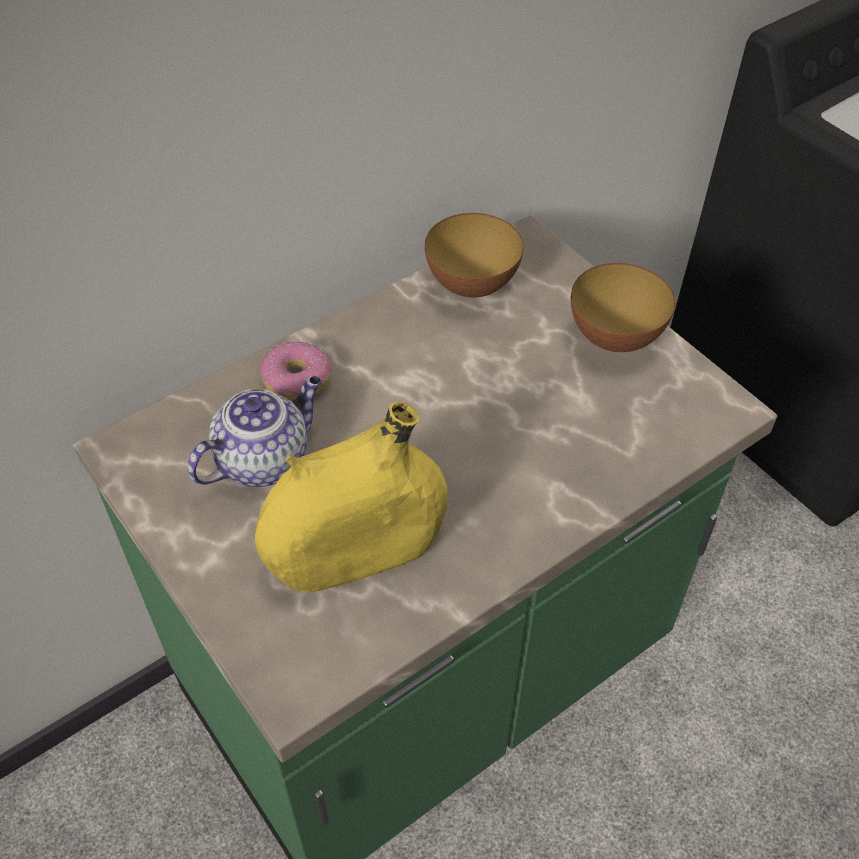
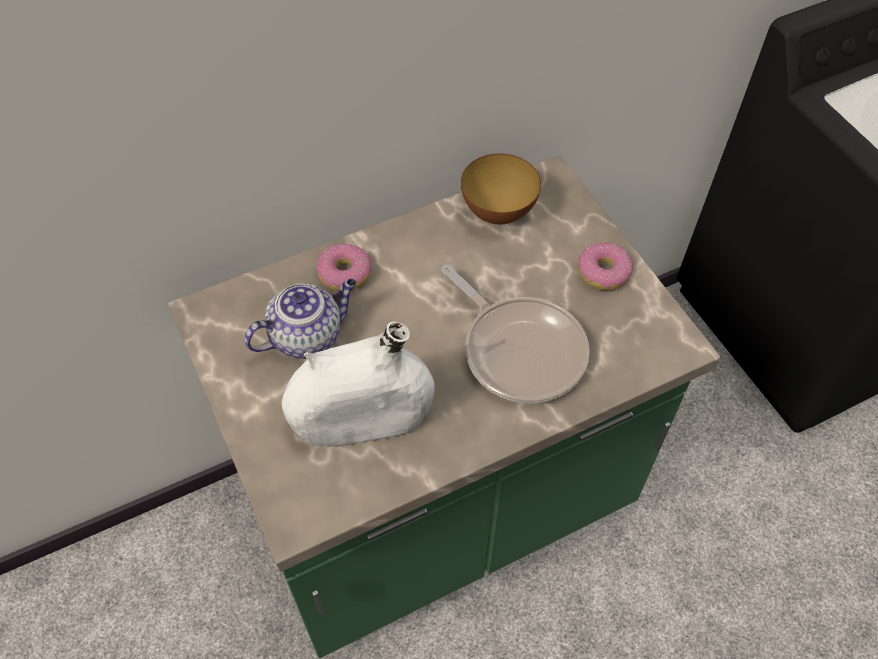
camera: 10 degrees right, 5 degrees up
(356, 552) = (362, 421): yellow vase -> white vase
(535, 439) = (519, 350): none -> frying pan
(615, 338) = (603, 273): bowl -> donut

